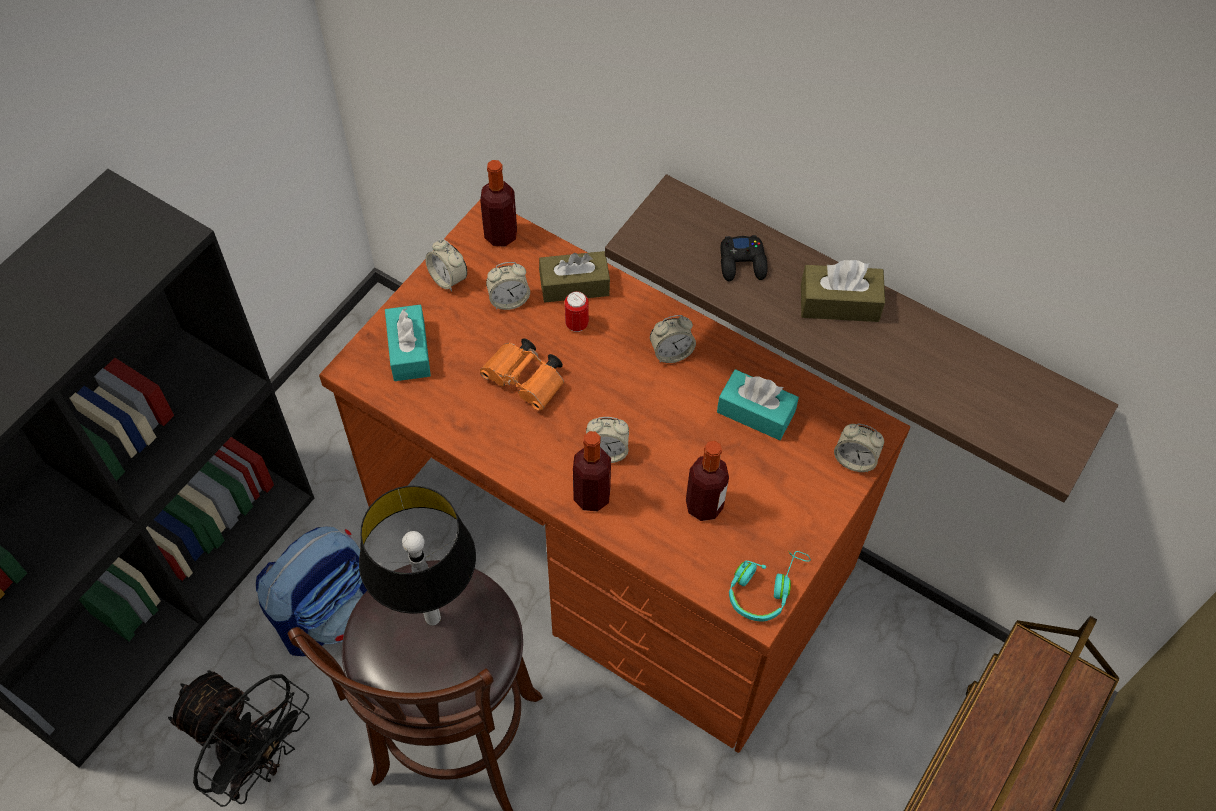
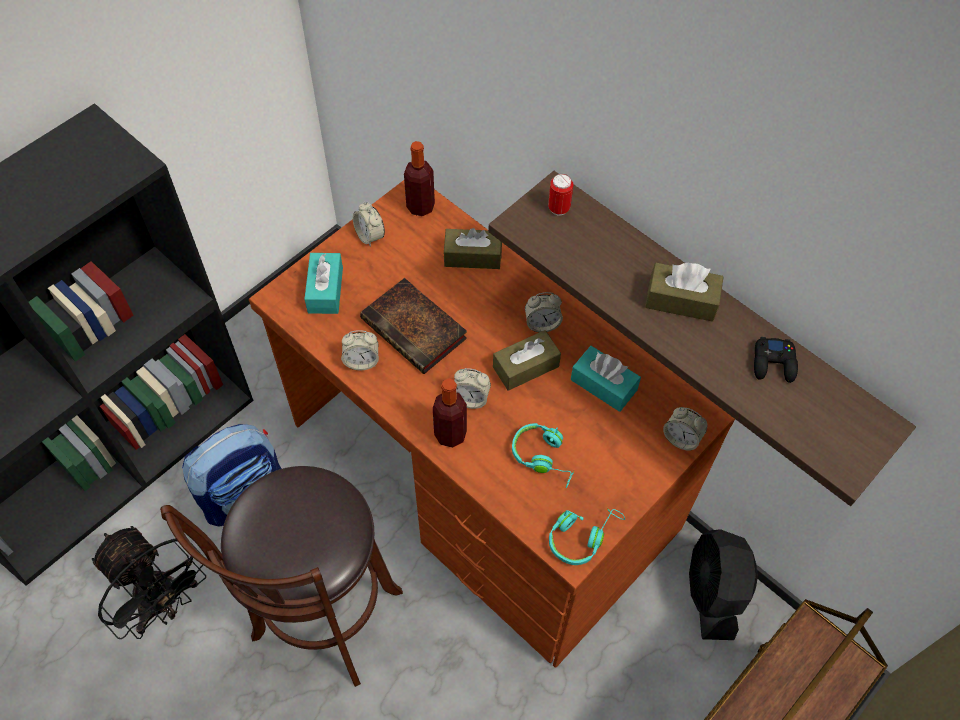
camera: 10 degrees right, 0 degrees up
(433, 617) = (300, 514): table lamp -> none
(508, 300) = (416, 260): alarm clock -> alarm clock (361, 361)
(527, 382) = (416, 330): orange binoculars -> book
(576, 324) = (467, 288): can -> can (558, 208)
(662, 405) = (525, 367): none -> brown tissue box
(704, 505) = (543, 457): bottle -> turquoise headphones
(742, 263) = (603, 254): black game controller -> black game controller (773, 363)
(902, 636) = (712, 593): none -> black fan

